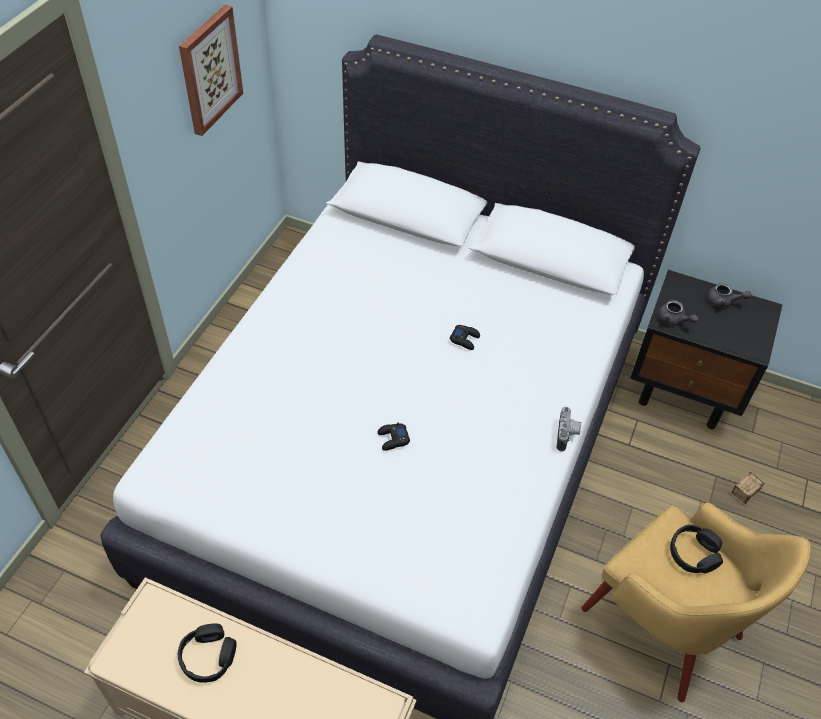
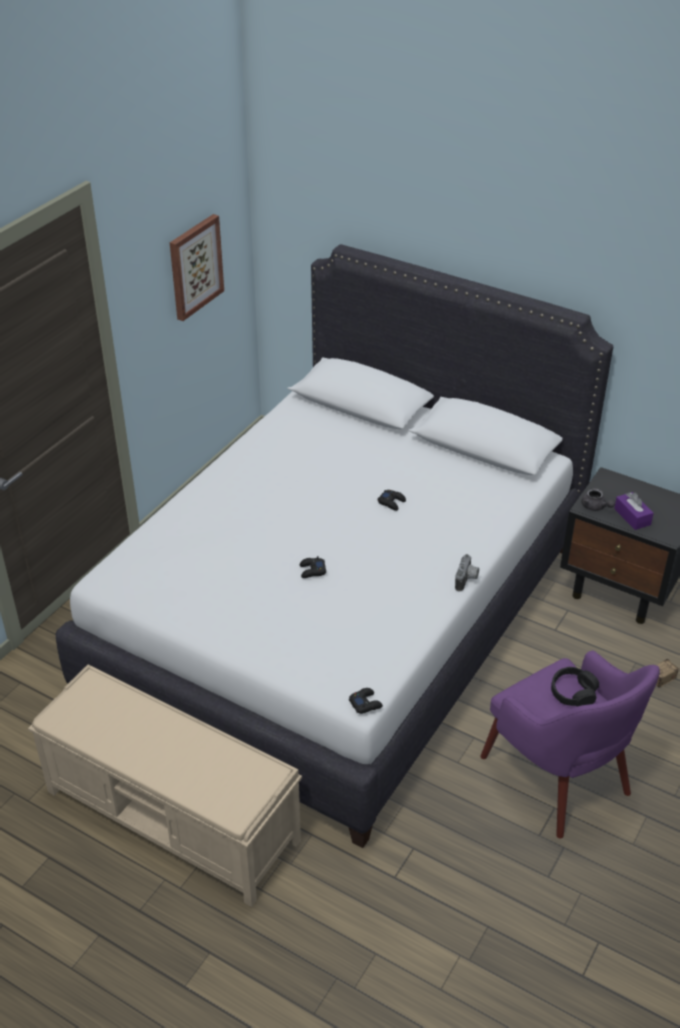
camera: 10 degrees right, 10 degrees down
(208, 657) = (131, 724): black headphones -> none
(487, 619) = (365, 703): none -> black game controller
(665, 626) = (558, 778): yellow armchair -> purple armchair
(714, 329) = (632, 516): none -> purple tissue box
(723, 301) = (647, 496): grey teapot -> none

